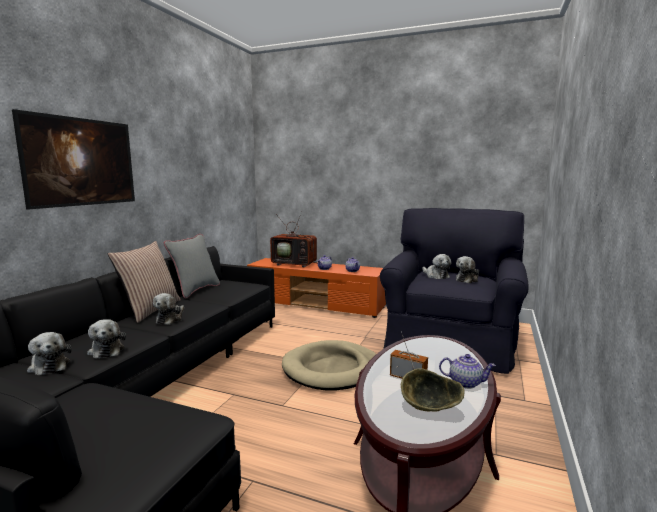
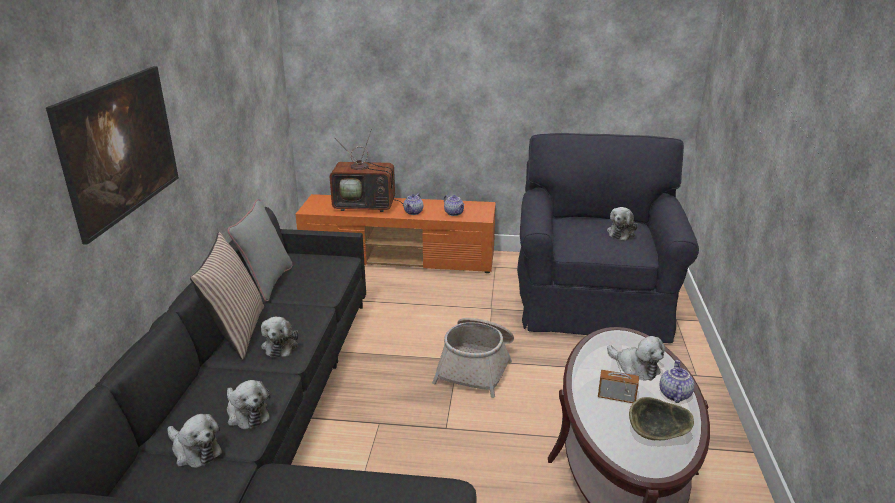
camera: 15 degrees left, 15 degrees up
(332, 369) = (477, 366): beige dog bed -> basket
(436, 276) = (581, 229): plush toy -> plush toy (635, 367)
(465, 383) = (673, 394): teapot -> teapot turned 75 degrees counterclockwise

